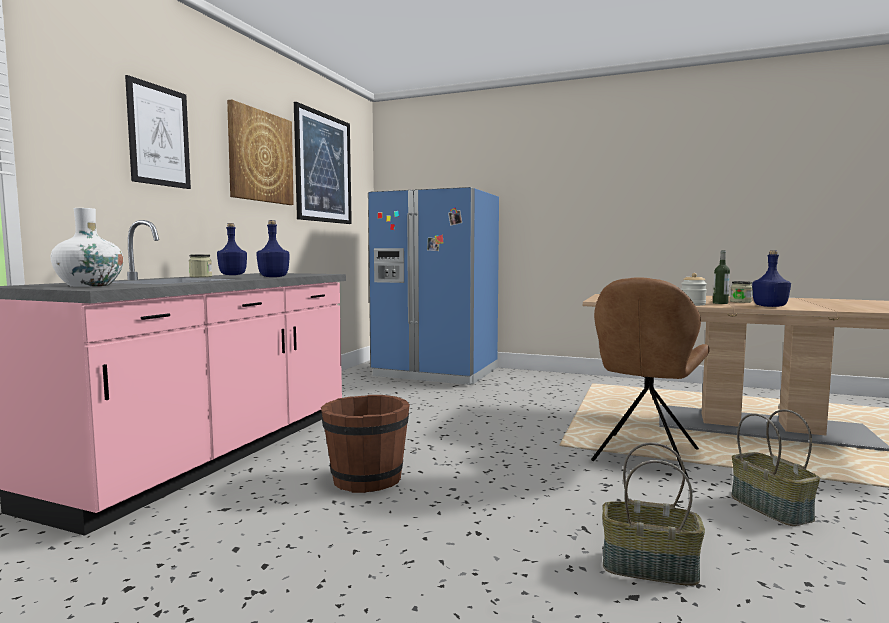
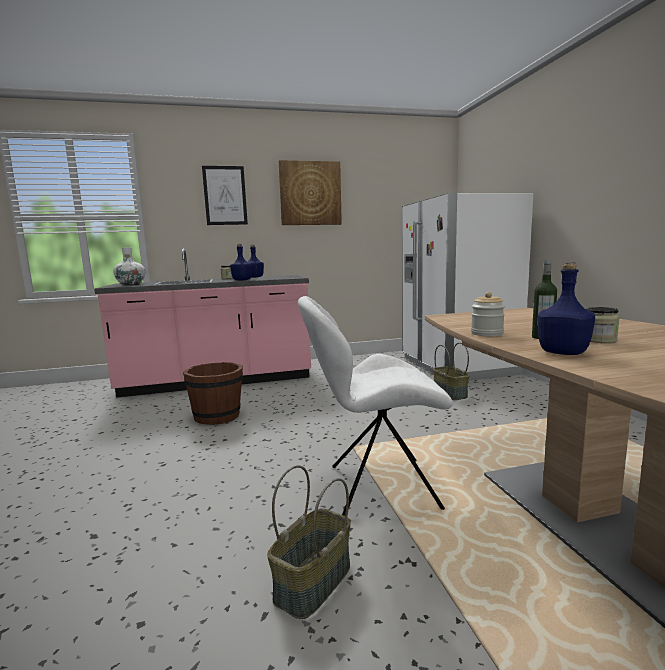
camera: 55 degrees right, 5 degrees up
(323, 168) = (382, 190): picture -> none
(436, 373) = (457, 366): blue fridge -> white fridge
(645, 457) = (377, 487): brown chair -> white chair
(648, 568) = (139, 533): basket -> basket (449, 393)

